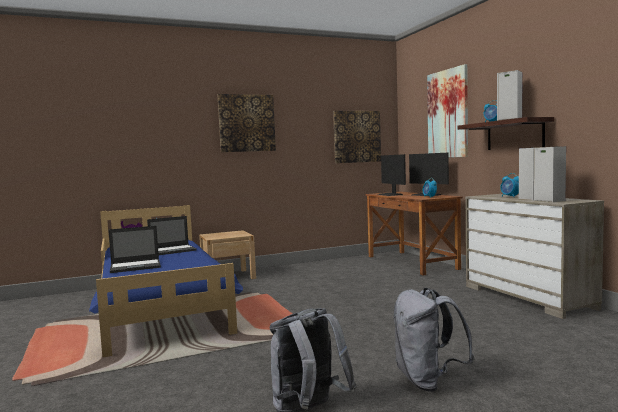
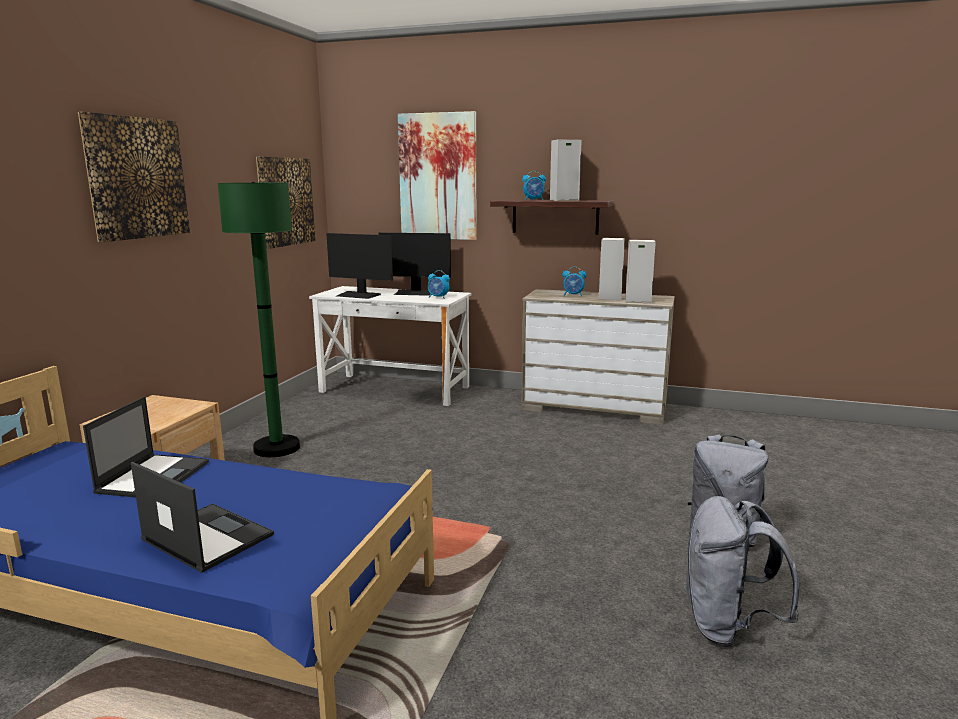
camera: 50 degrees left, 10 degrees up
(136, 266) = (206, 537): laptop -> laptop turned 75 degrees counterclockwise
(298, 273) = (277, 448): none -> green floor lamp
(411, 262) = (395, 389): brown desk -> white desk

